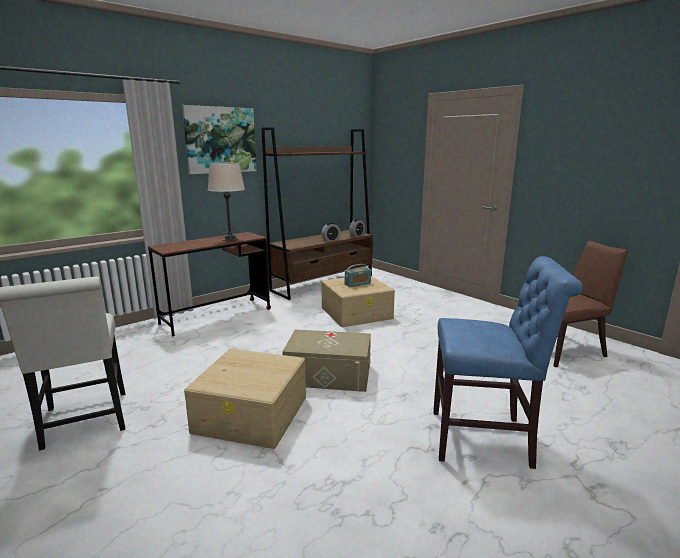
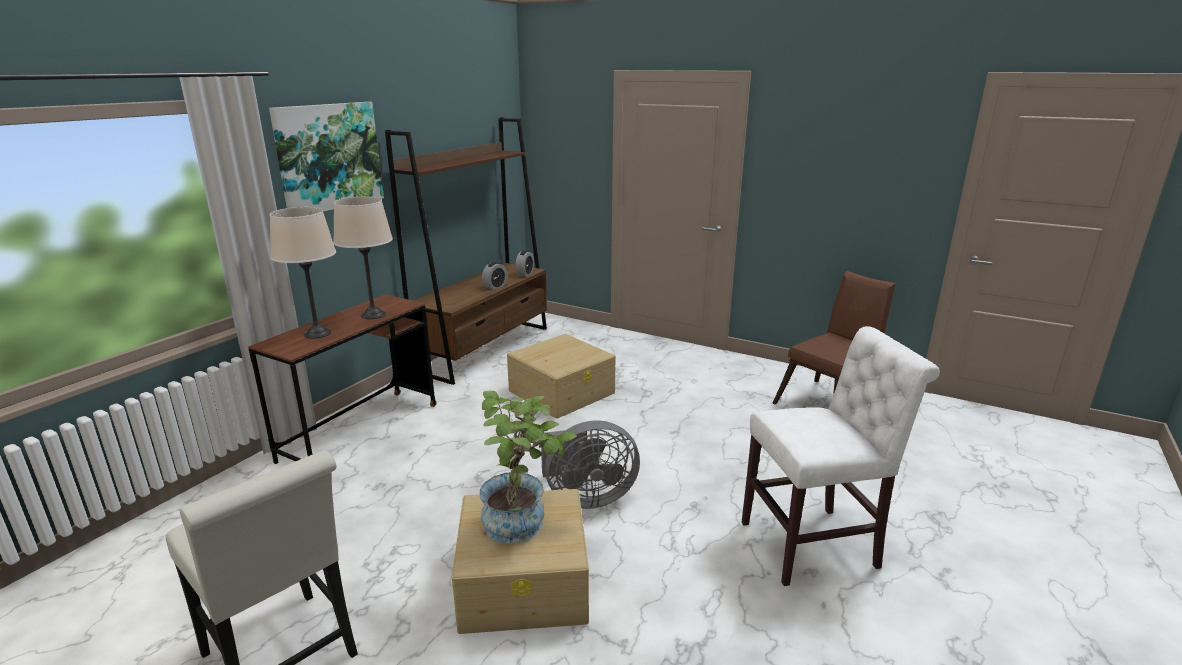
camera: 20 degrees left, 5 degrees up
(189, 244) = (317, 333): none -> beige table lamp
(252, 369) = (523, 523): none -> potted plant
(328, 375) = (586, 497): beige storage box -> grey fan
(357, 284) = (561, 352): radio -> none
(486, 439) = (815, 544): blue chair -> white chair

